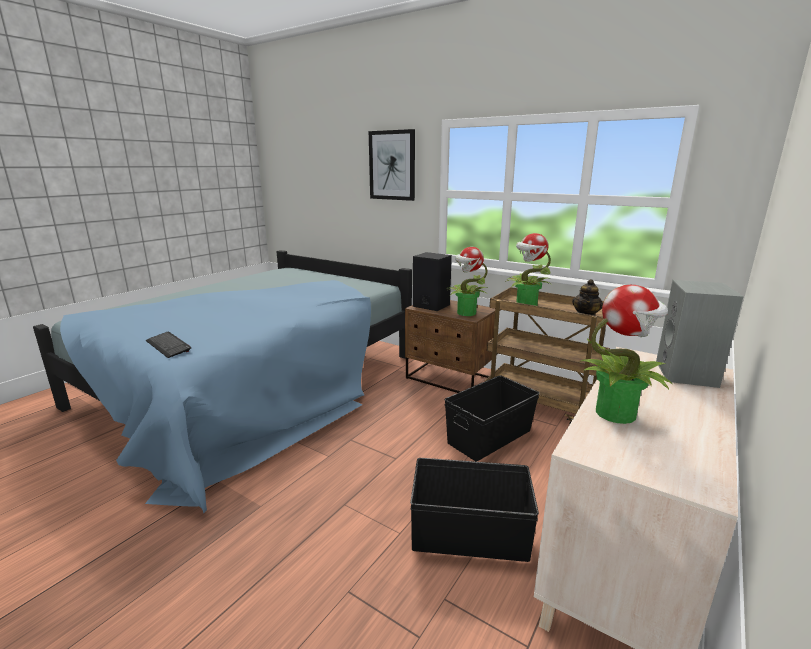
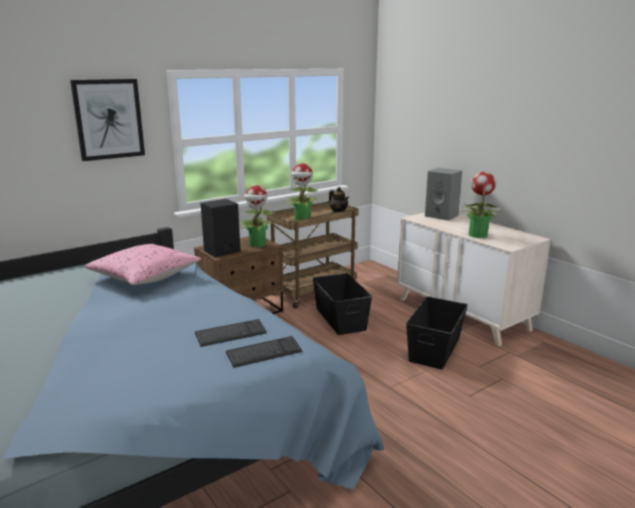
camera: 70 degrees left, 0 degrees up
(207, 330) = (231, 334): none -> keyboard
(323, 291) = (145, 276): none -> pink pillow

